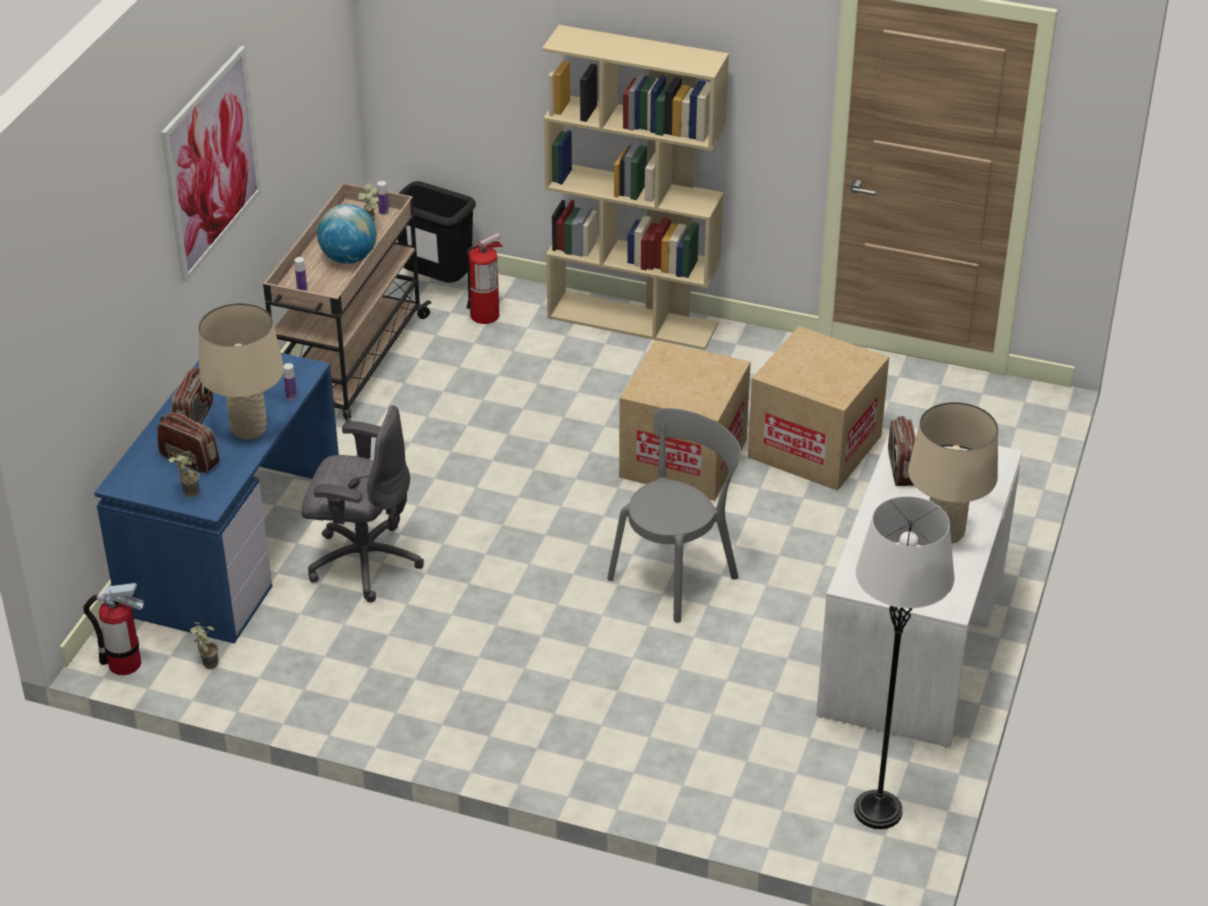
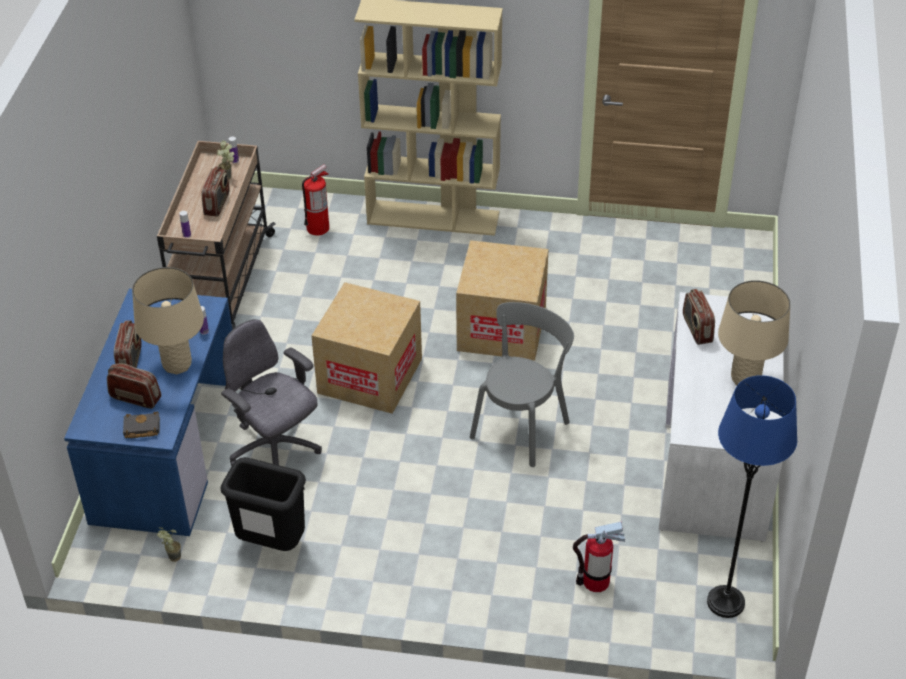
camera: 10 degrees left, 5 degrees up
(124, 664) = (104, 567): fire extinguisher -> fire extinguisher (595, 581)
(186, 494) = (141, 428): potted plant -> black book
(211, 163) = (111, 149): picture -> none
(348, 258) = (217, 204): globe -> radio
(363, 561) = (275, 450): grey office chair -> grey office chair turned 135 degrees counterclockwise
(436, 284) = (273, 206): black trash can -> black trash can (271, 544)
(815, 446) = (598, 305): cardboard box -> cardboard box (370, 376)
(878, 811) = (725, 602): white floor lamp -> blue floor lamp

